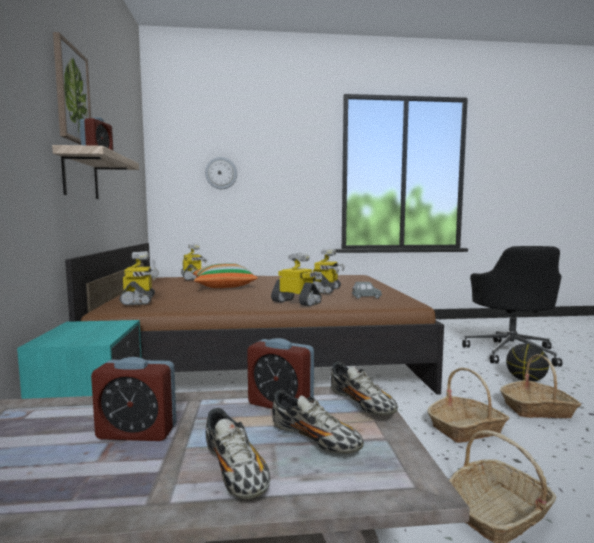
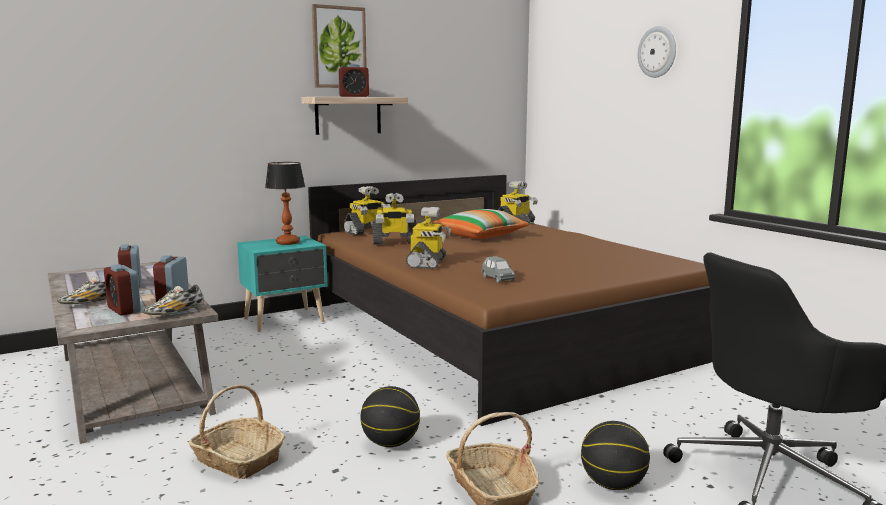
camera: 65 degrees right, 5 degrees up
(91, 329) = (288, 243): none -> table lamp
(221, 173) = (588, 87): wall clock -> wall clock (657, 52)
(315, 441) = (124, 310): shoe -> alarm clock
(326, 290) = (515, 263): toy robot -> toy robot (394, 242)
(466, 429) = (390, 443): basket -> basketball

